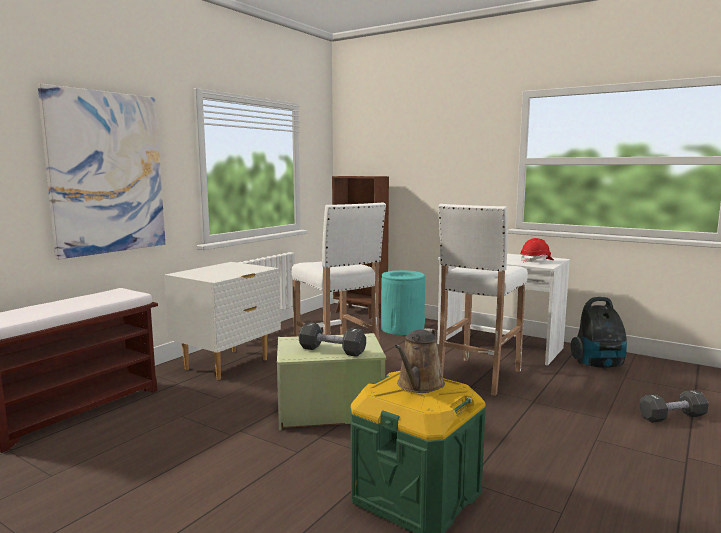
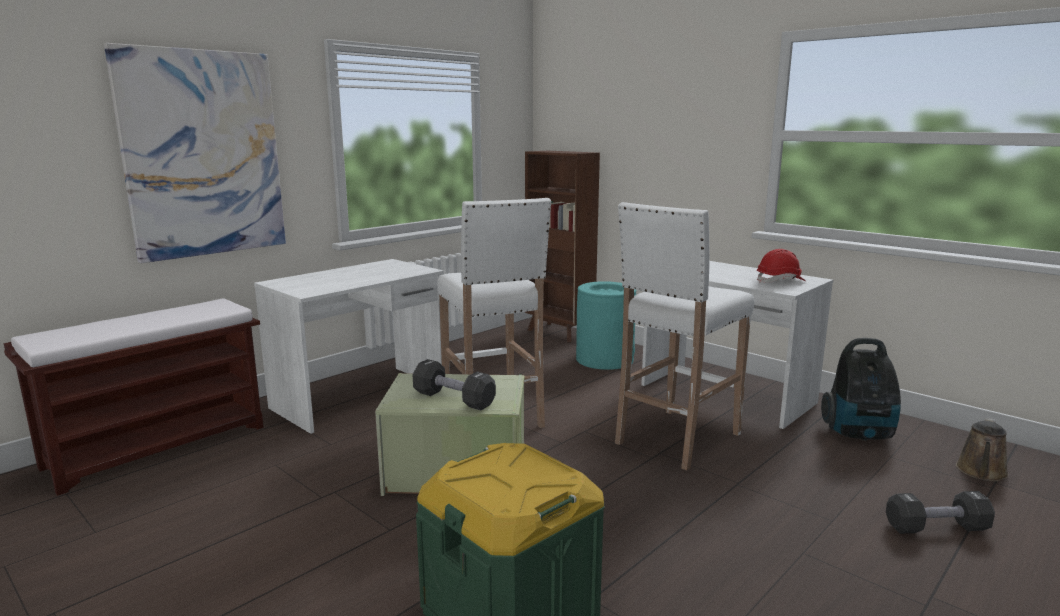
camera: 10 degrees right, 5 degrees up
(227, 364) = (361, 397): white nightstand -> white desk
(419, 385) = (514, 469): brown watering can -> brown watering can (981, 472)

